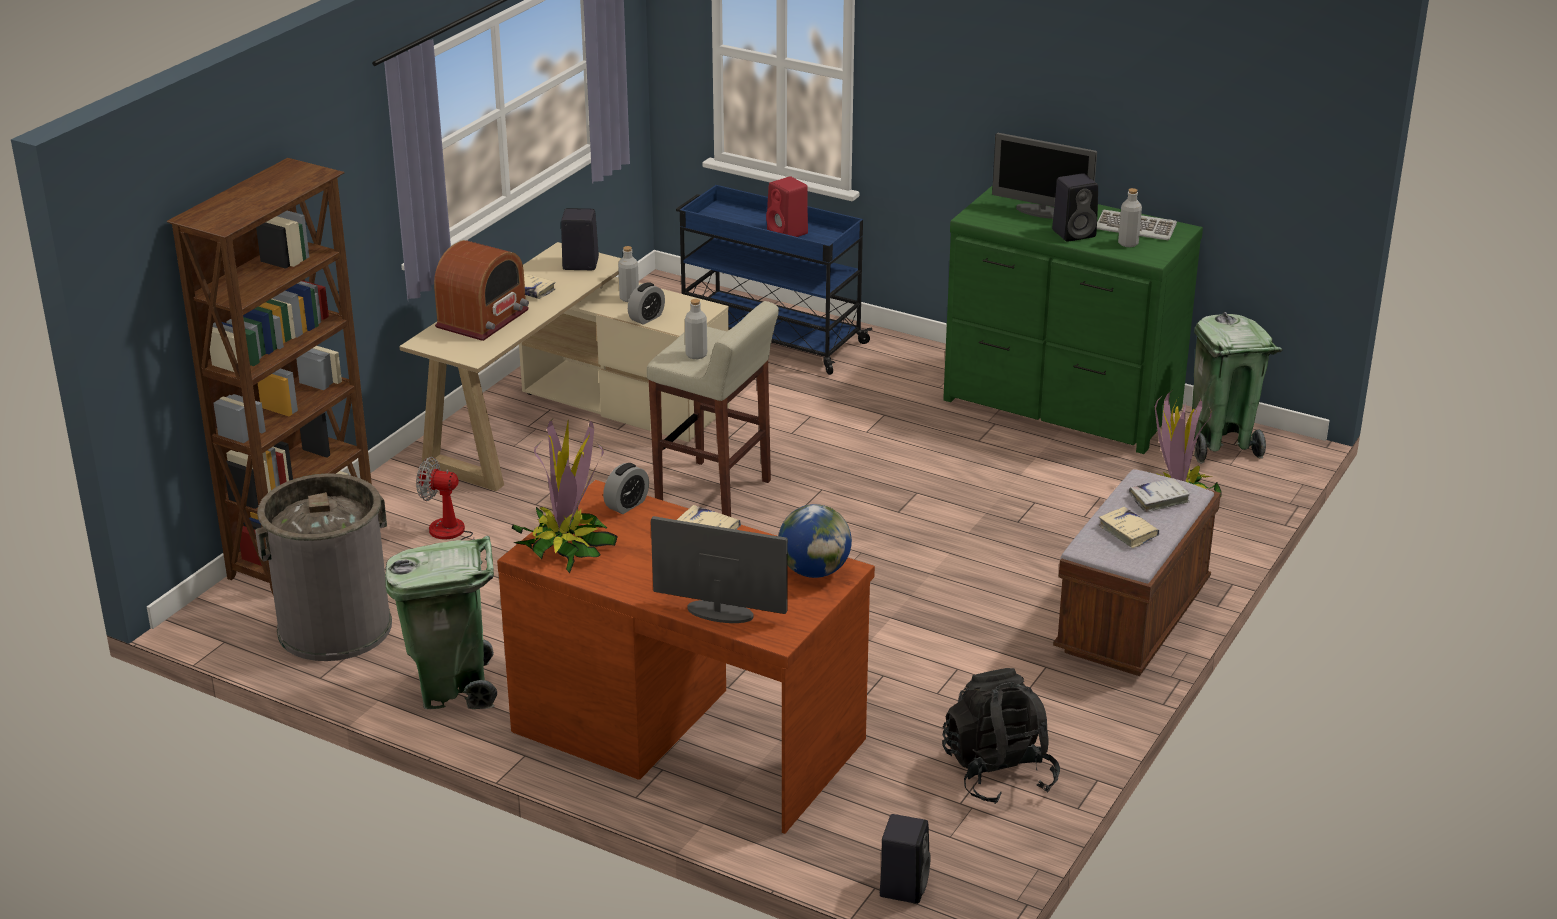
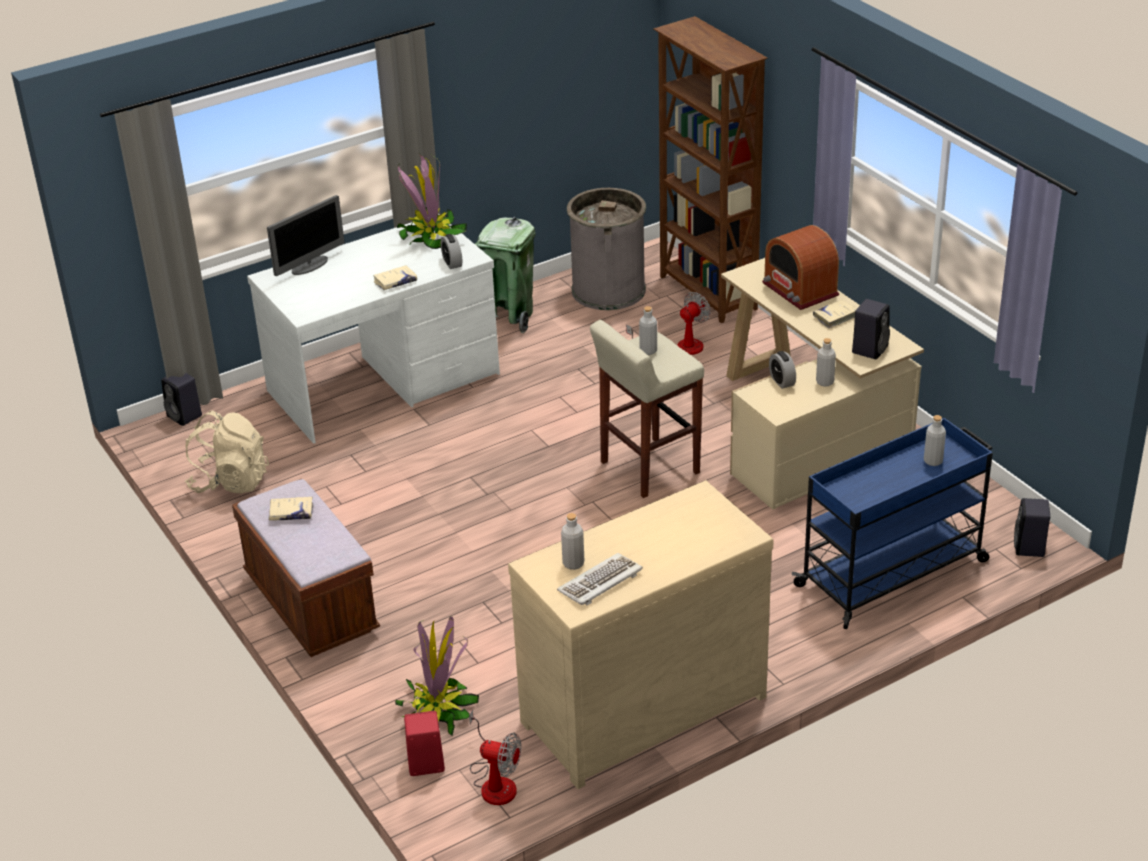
camera: 120 degrees right, 5 degrees up
(688, 733) = (385, 383): brown desk -> white desk
(733, 220) = (933, 461): none -> grey bottle
(788, 233) = (882, 483): red speaker -> red speaker (424, 764)
(814, 571) = (313, 305): globe -> none
(998, 773) = (230, 482): black backpack -> beige backpack
(1041, 212) = (681, 538): monitor -> none
(1061, 406) = (640, 707): green dresser -> beige dresser
(1075, 233) = (620, 540): black speaker -> black speaker (1029, 548)
(1159, 499) = (313, 546): white book -> none
(1221, 444) = (495, 782): green trash can -> fan

